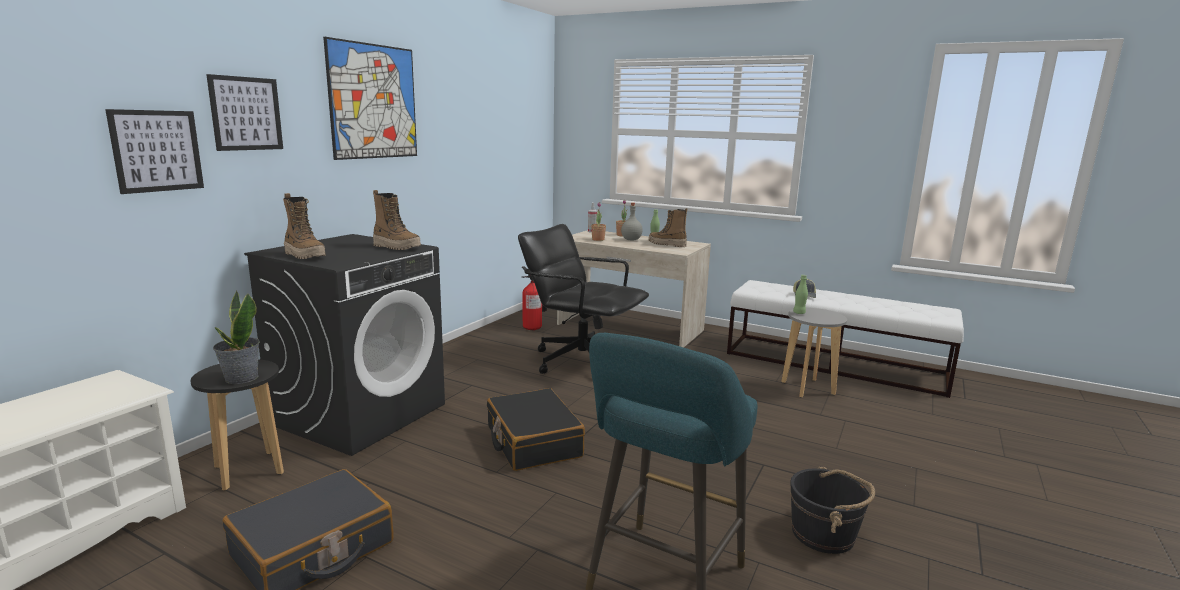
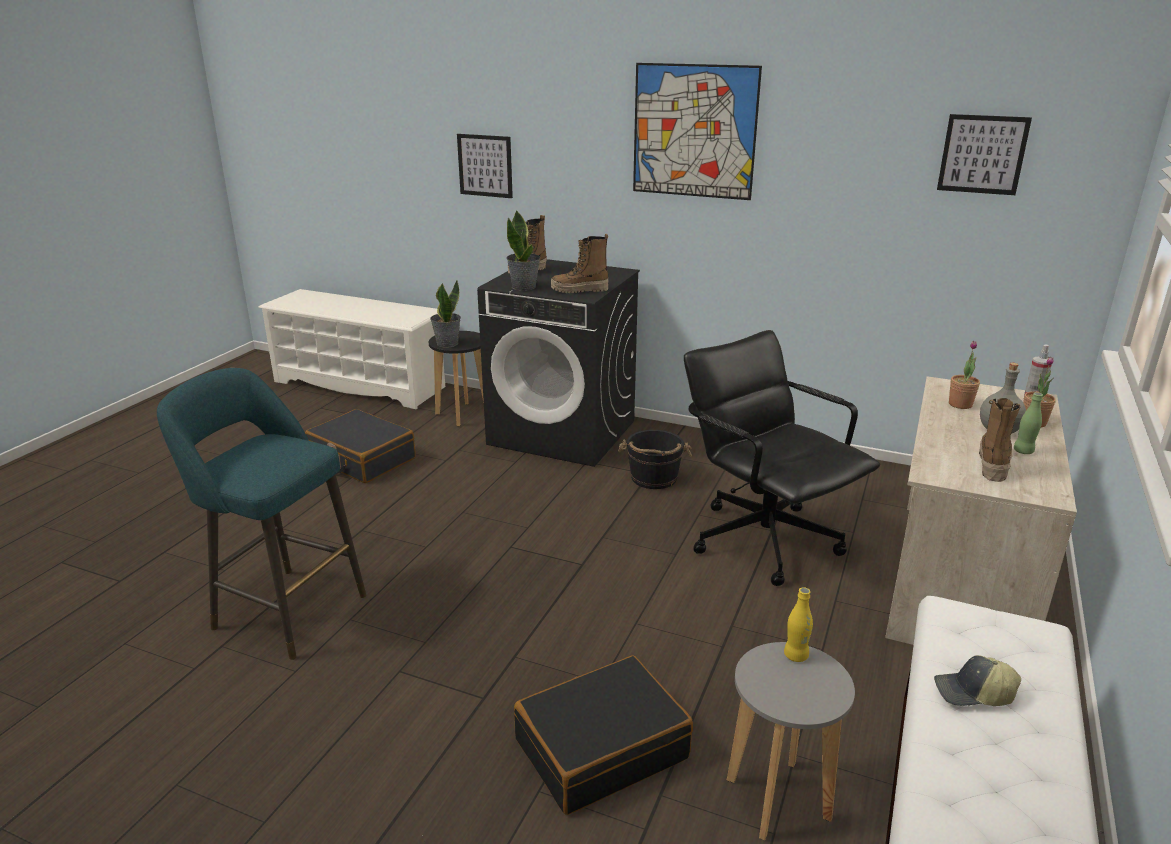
camera: 85 degrees right, 10 degrees up
(246, 113) = (552, 140): picture -> picture (982, 154)
(360, 258) = (524, 287): none -> potted plant
(397, 247) = (579, 290): boot -> boot turned 60 degrees clockwise
(533, 442) = (521, 525): black suitcase -> black suitcase (601, 748)
(534, 328) = (873, 491): fire extinguisher -> none
(581, 361) = (764, 539): black office chair -> black office chair turned 60 degrees counterclockwise
(799, 313) = (796, 656): green bottle -> yellow bottle
(824, 534) = (328, 730): black bucket -> black bucket (653, 478)

